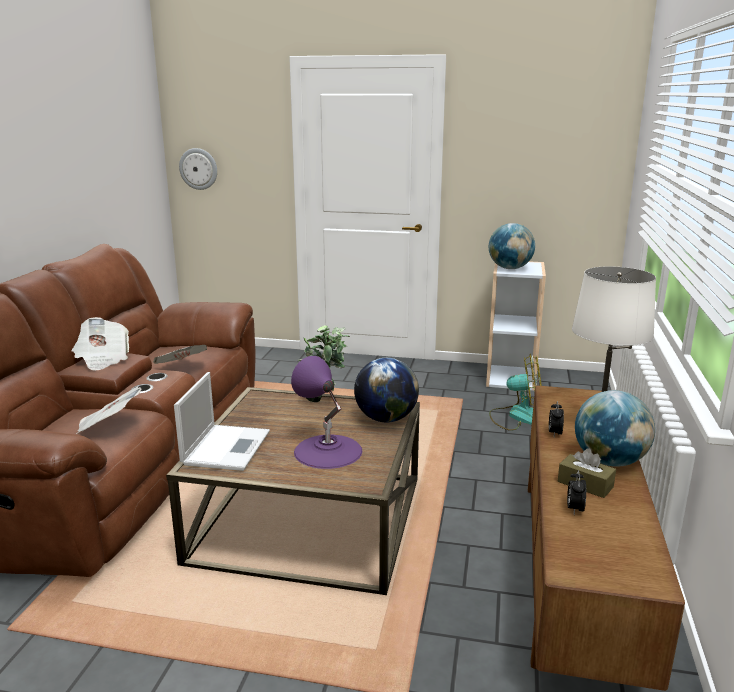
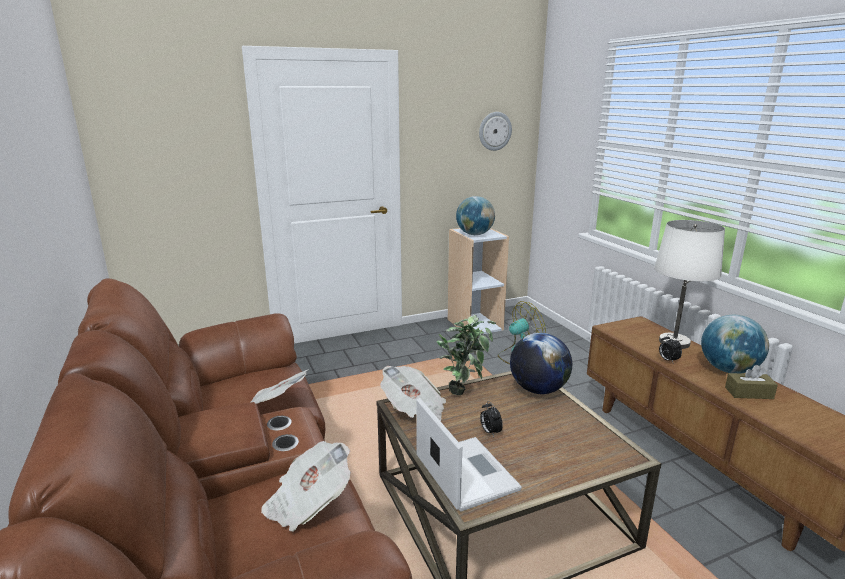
camera: 35 degrees left, 0 degrees up
(101, 359) = (208, 424): newspaper -> newspaper (414, 410)
(198, 169) = (136, 173): wall clock -> wall clock (494, 131)
(327, 451) = (548, 438): purple table lamp -> none
(574, 509) = (777, 415): alarm clock -> alarm clock (490, 432)

